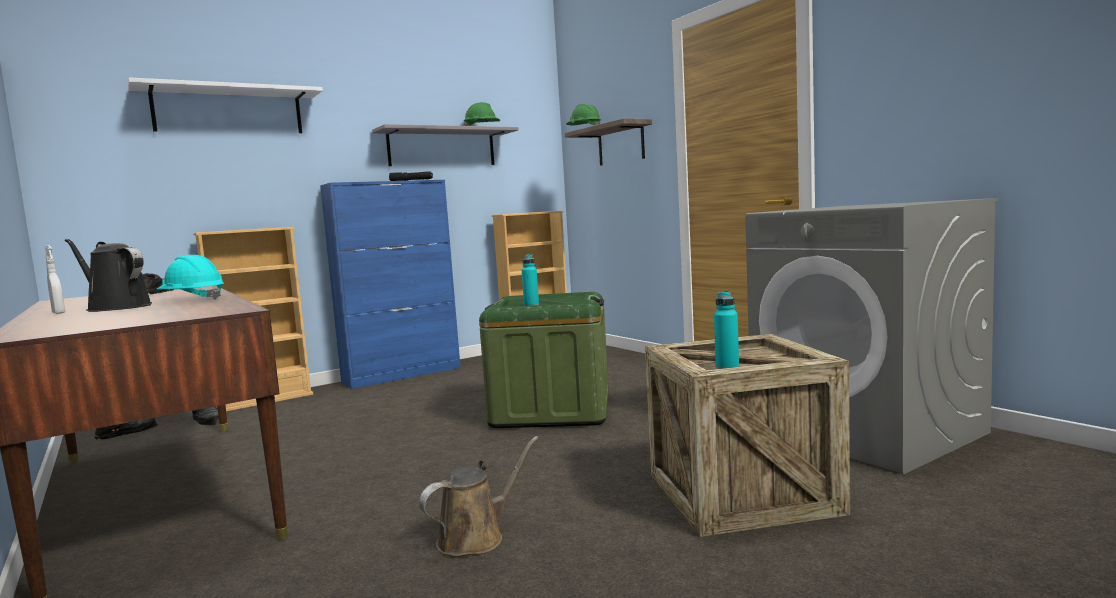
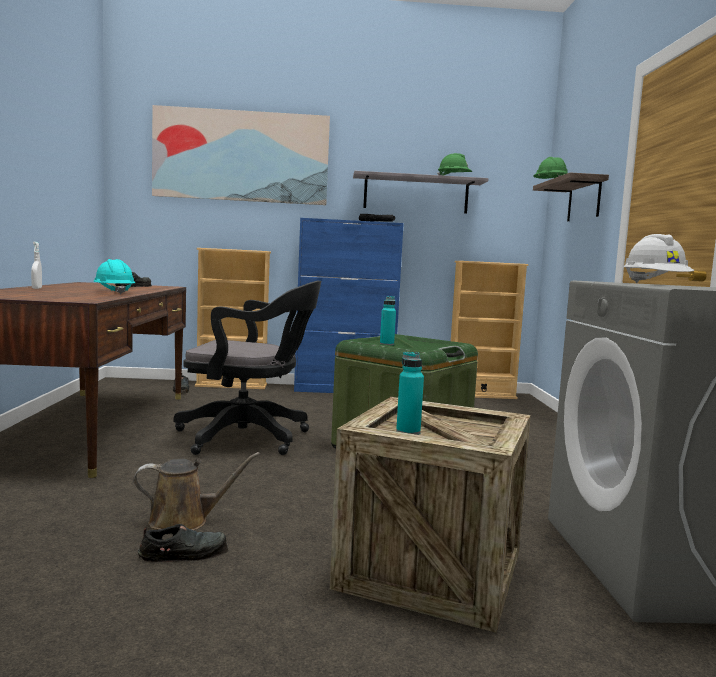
camera: 30 degrees right, 0 degrees up
(116, 308) = (66, 290): black watering can -> none
(127, 432) = (132, 385): black shoe -> black shoe (184, 553)
(229, 111) = (241, 156): white shelf -> picture
(391, 444) = (250, 438): none -> black office chair
(817, 208) = (655, 284): none -> white hard hat

